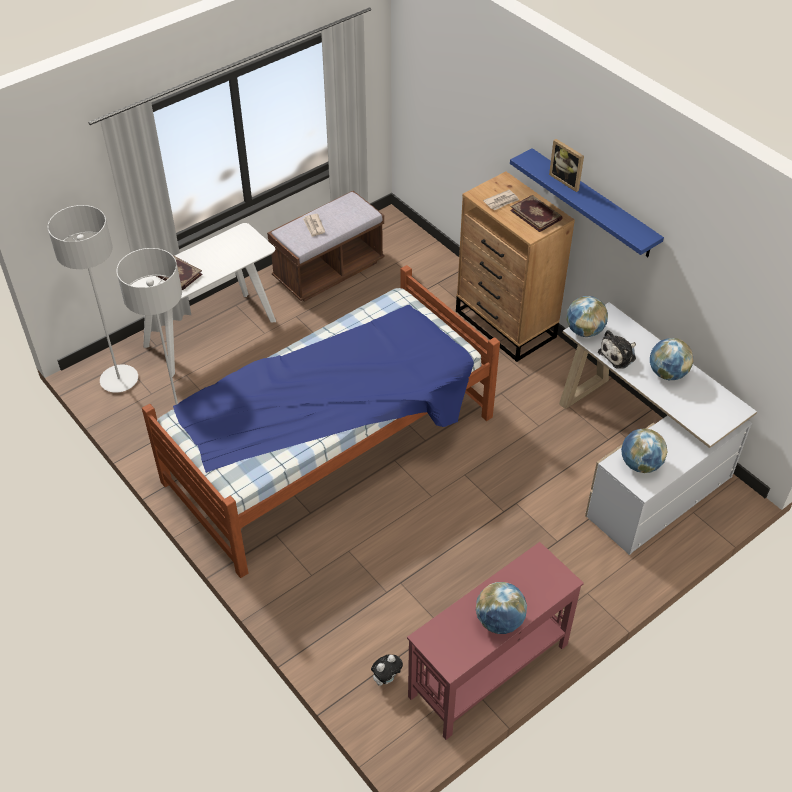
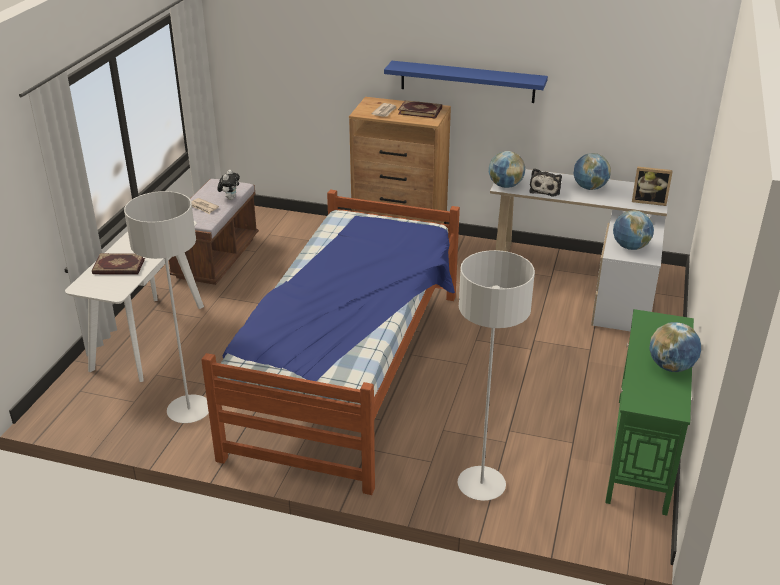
camera: 35 degrees left, 15 degrees down
(119, 380) = (88, 405): grey floor lamp -> grey floor lamp (481, 485)
(386, 678) = (574, 500): plush toy -> plush toy (230, 198)
(488, 670) = (640, 453): red console table -> green console table
(566, 180) = (441, 68): picture frame -> picture frame (649, 201)

